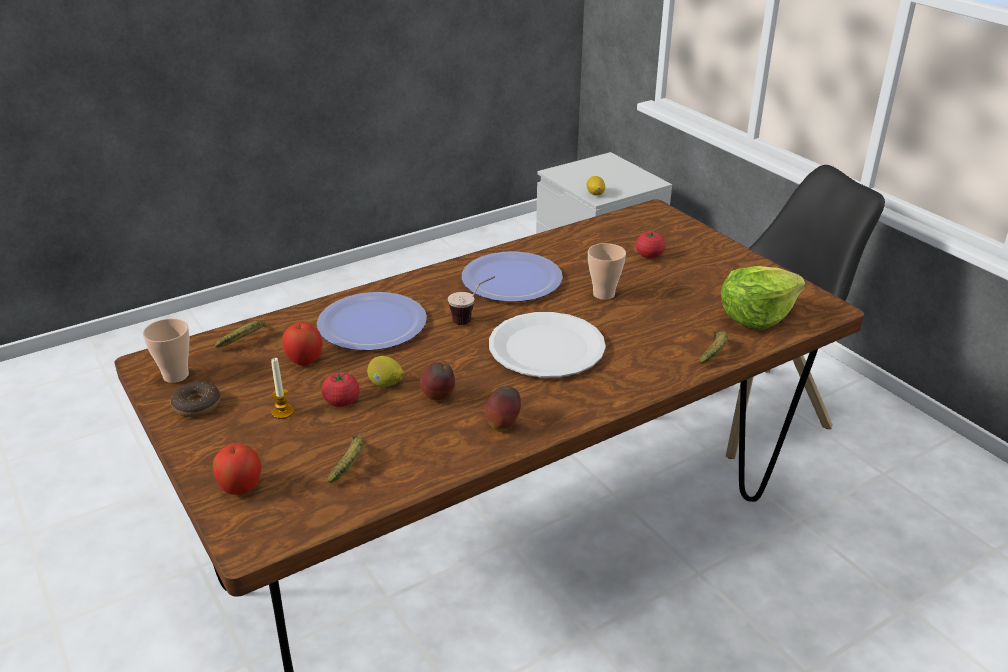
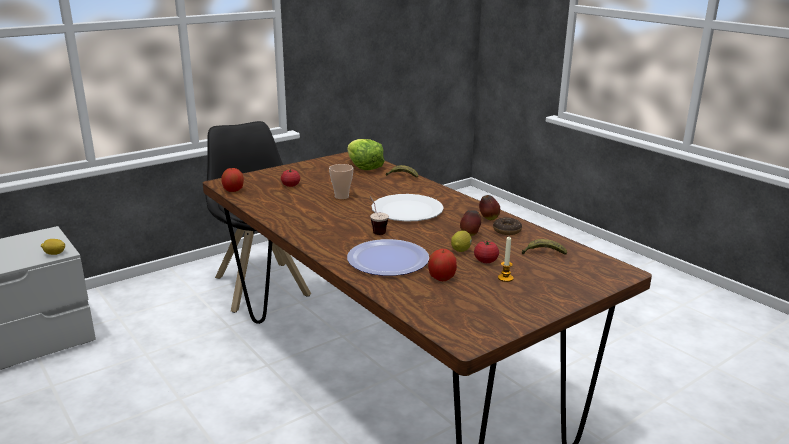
camera: 95 degrees left, 10 degrees down
(176, 376) = (479, 325): cup -> none
(197, 405) = (512, 309): donut -> donut (507, 230)
(241, 487) = (583, 281): apple -> apple (233, 190)
(245, 339) = (420, 304): banana -> none
(512, 279) = (321, 220): plate -> none

